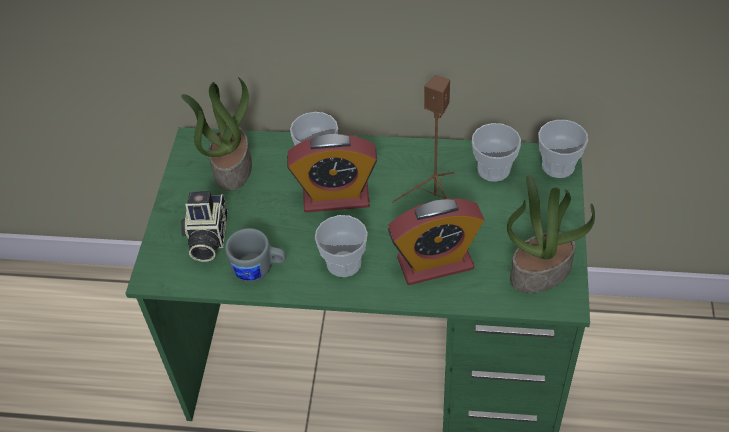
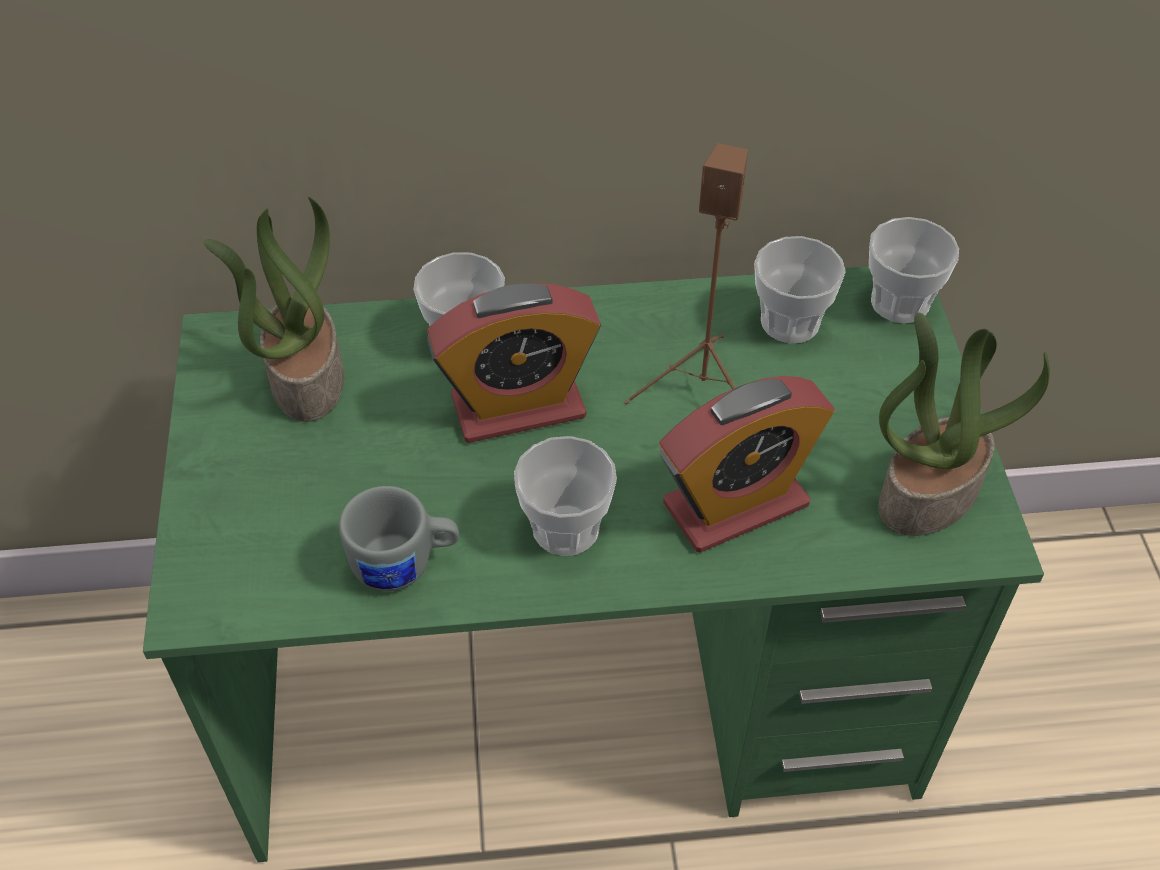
camera: 15 degrees left, 0 degrees up
(206, 237) = (286, 516): camera -> none

